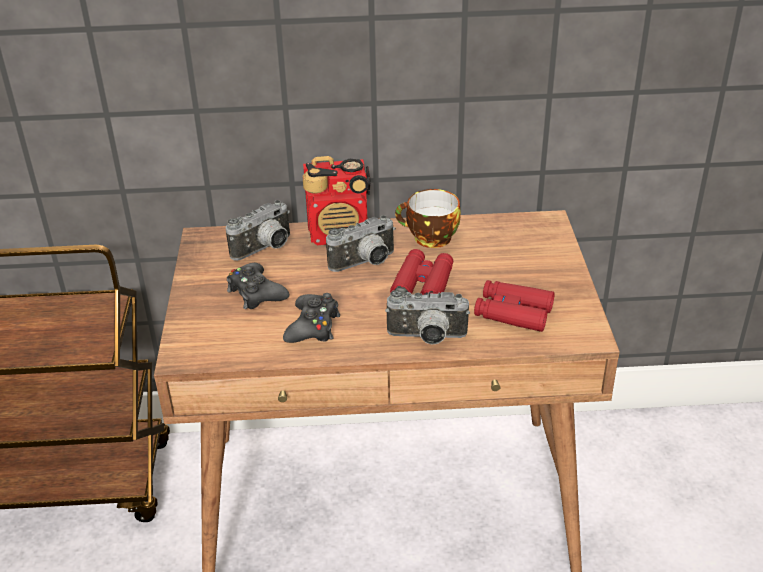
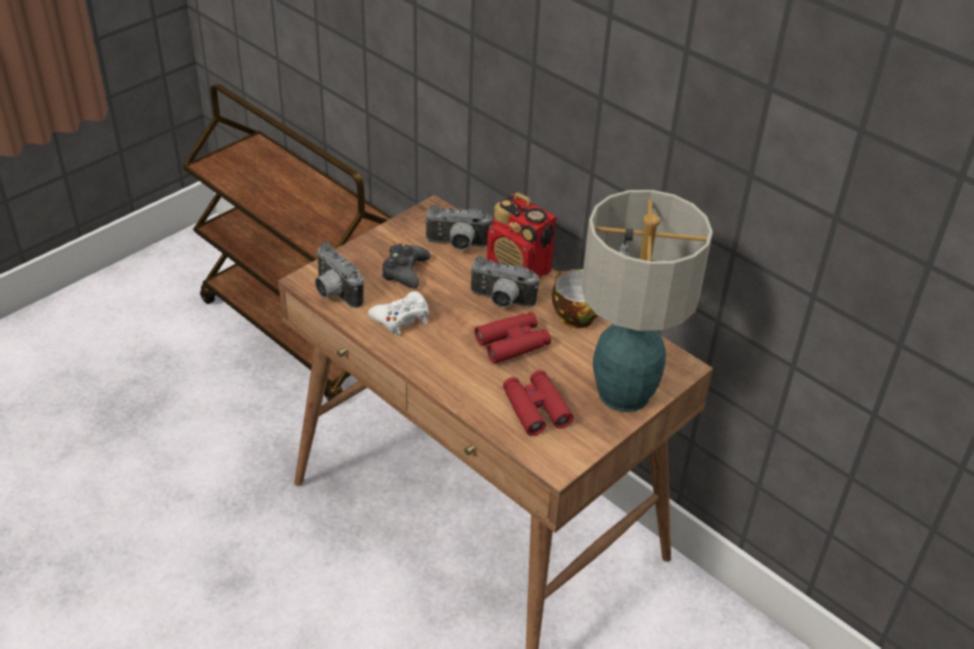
camera: 45 degrees right, 5 degrees up
(313, 326) = (402, 318): black game controller -> white game controller
(427, 338) = (453, 380): camera -> camera (333, 293)
(546, 263) = (622, 394): none -> table lamp

